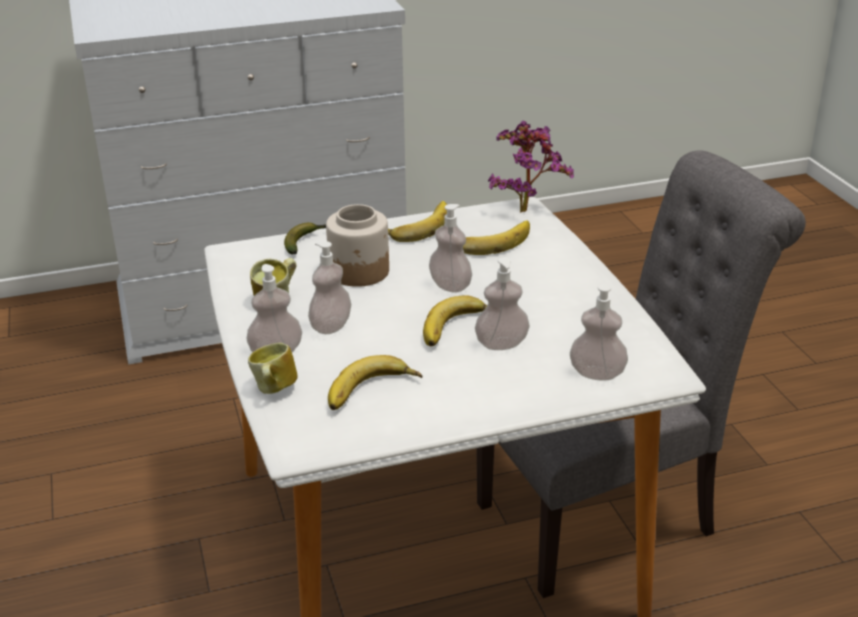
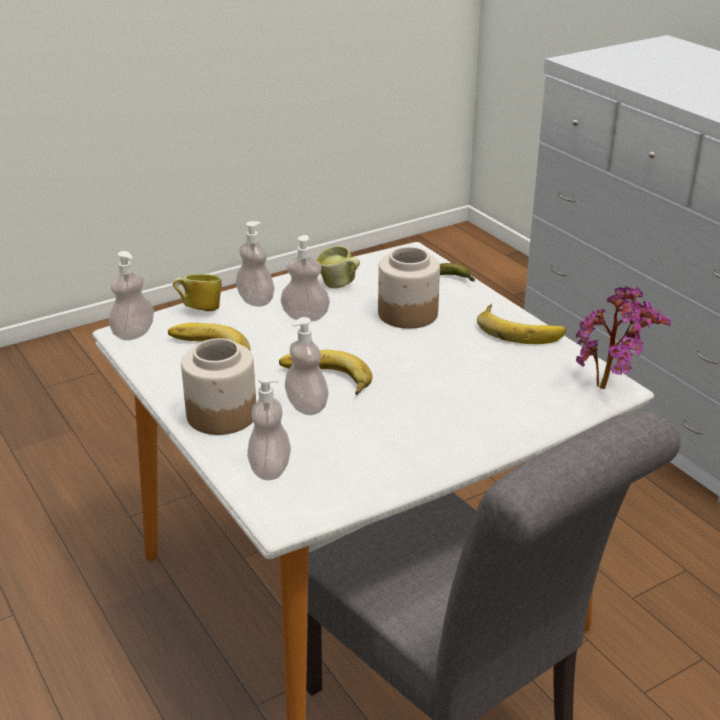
camera: 75 degrees right, 0 degrees up
(450, 286) = (405, 364): soap dispenser -> soap dispenser (133, 333)
(491, 240) = (517, 375): banana -> none
(499, 392) = (222, 414): none -> jar

